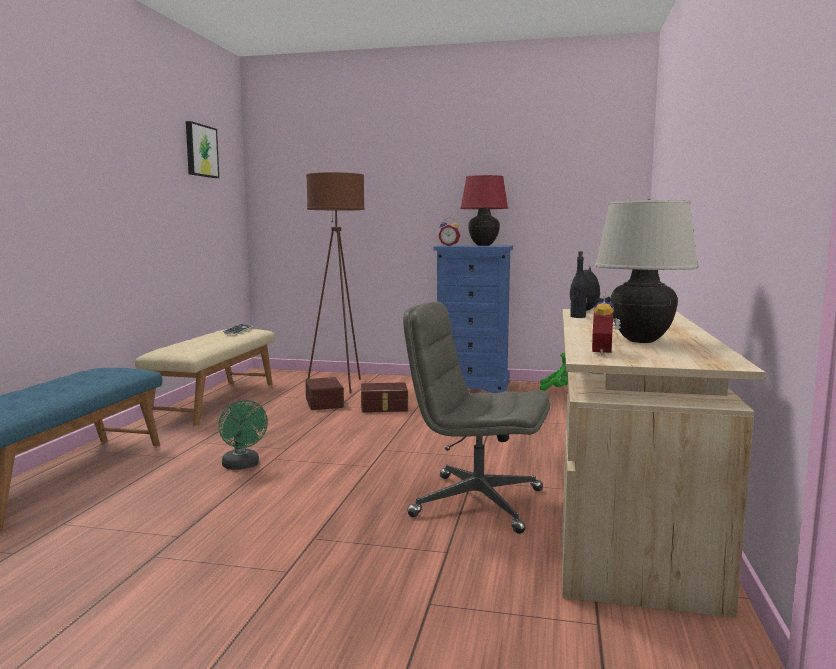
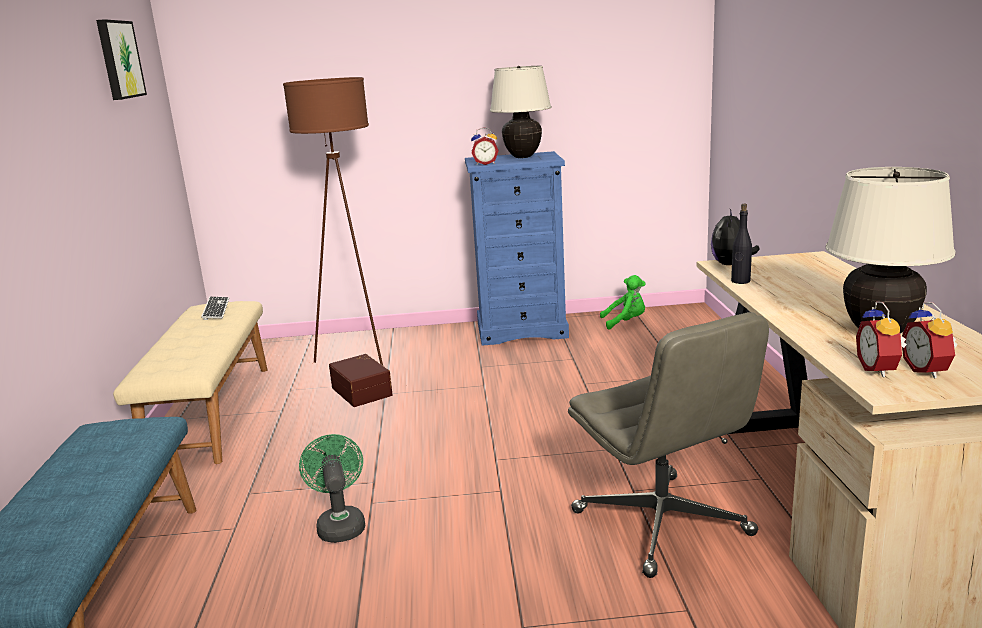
camera: 15 degrees left, 10 degrees up
(242, 466) = (340, 524): green fan -> green fan turned 150 degrees counterclockwise
(384, 407) = (443, 386): brown storage box -> none
(476, 503) = (663, 524): grey office chair -> grey office chair turned 120 degrees counterclockwise
(483, 245) = (523, 157): red table lamp -> beige table lamp
(644, 355) = (928, 370): none -> alarm clock

